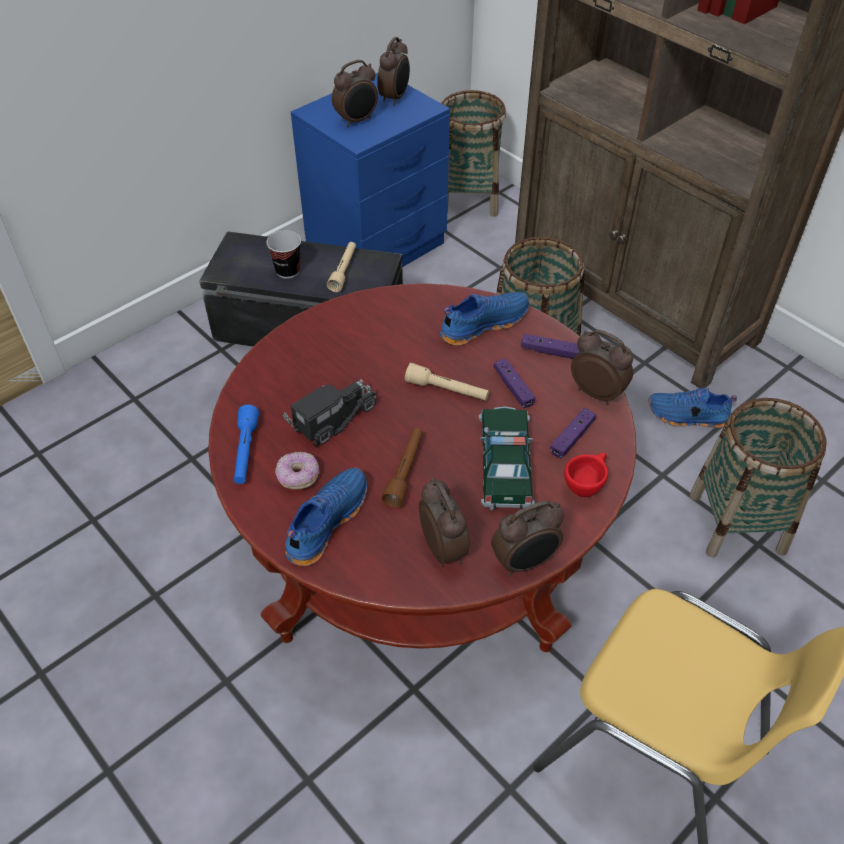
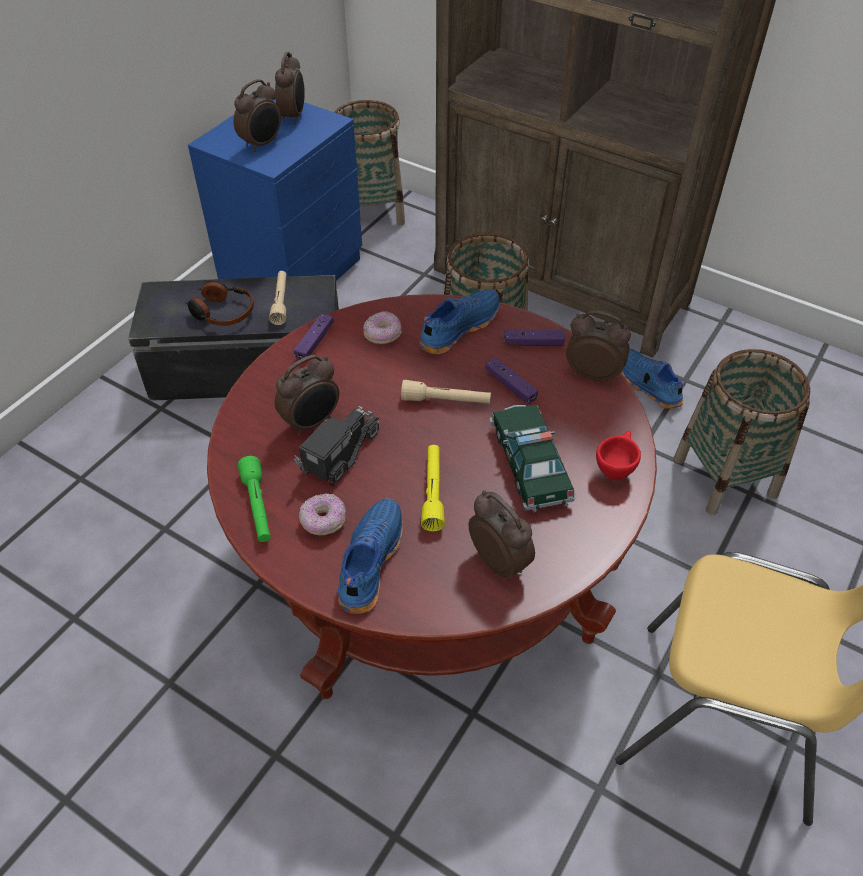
camera: 15 degrees left, 0 degrees up
(245, 451) = (257, 506): blue flashlight -> green flashlight
(288, 271) = (221, 312): cup -> headphones
(405, 472) = (433, 492): brown flashlight -> yellow flashlight
(410, 318) = (383, 335): none -> donut
(525, 562) = (584, 557): alarm clock -> alarm clock (312, 423)
(572, 438) = (585, 423): purple game controller -> purple game controller (314, 342)
(687, 417) = (647, 385): blue shoe -> blue shoe turned 60 degrees clockwise

